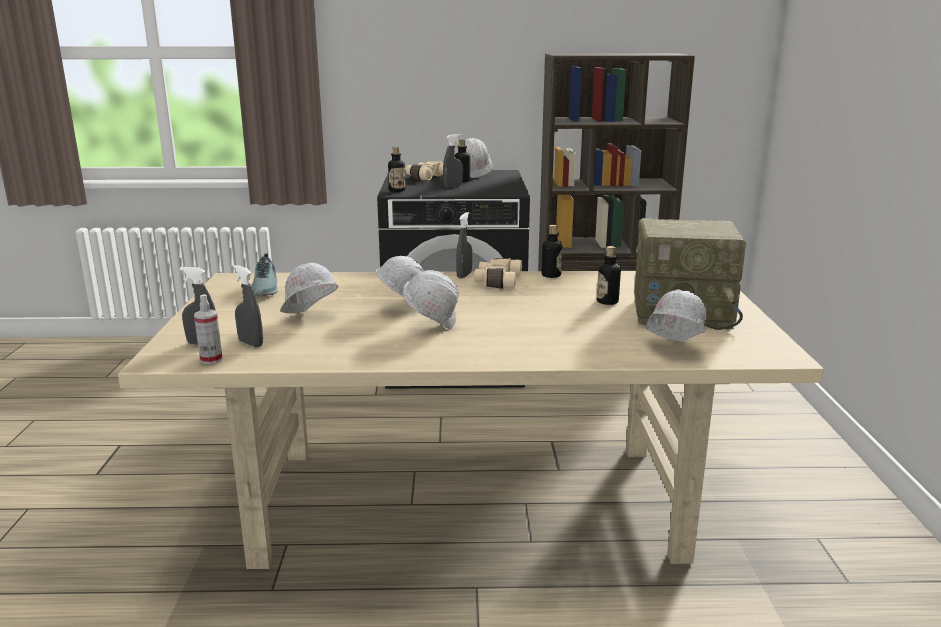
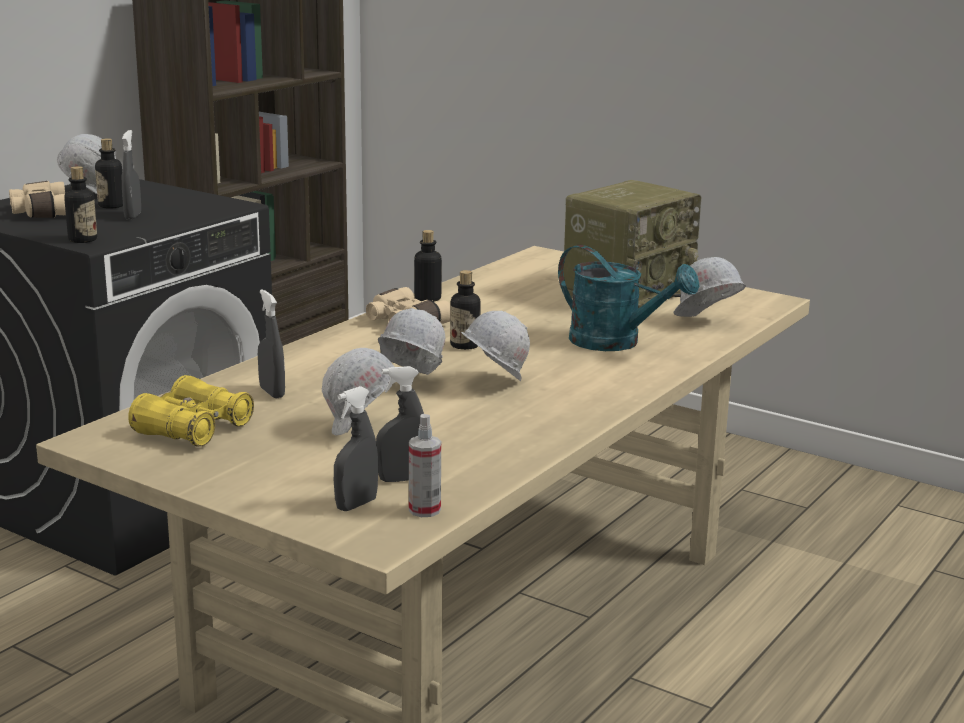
camera: 55 degrees left, 0 degrees up
(266, 289) = (193, 429): shoe -> yellow binoculars
(464, 275) = (350, 329): grey spray bottle -> grey spray bottle (272, 392)
(572, 334) = (616, 343): none -> turquoise watering can
(607, 301) = (550, 305): bottle -> bottle (464, 345)

